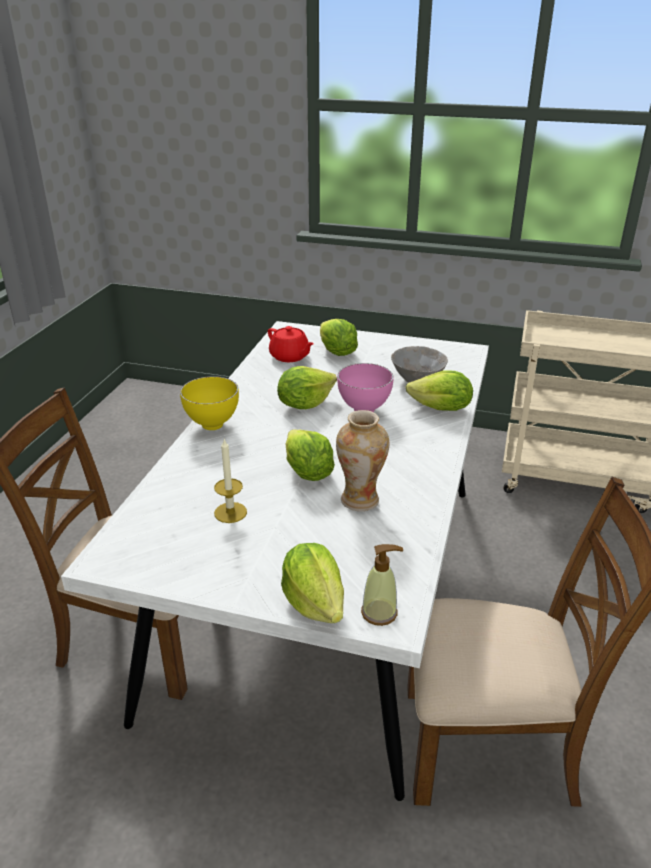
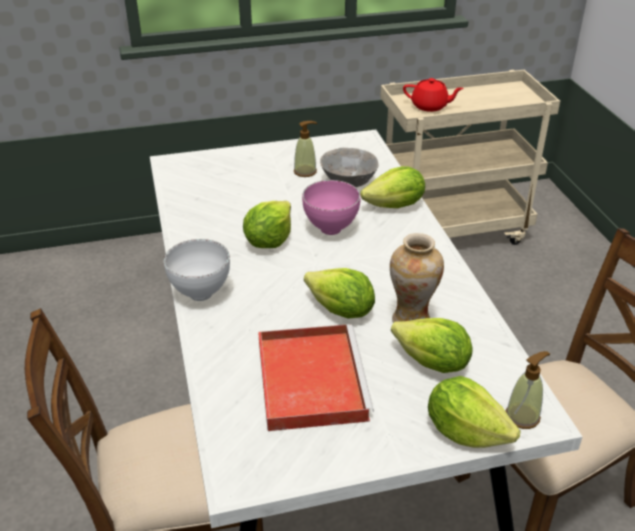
camera: 30 degrees left, 5 degrees up
(212, 425) = (200, 294): yellow bowl -> white bowl
(230, 512) = (310, 378): candle -> red tray
(290, 357) = (204, 193): red teapot -> red teapot (430, 106)
(337, 352) = (246, 175): lettuce -> lettuce (432, 363)
(389, 362) = (305, 171): none -> soap dispenser

